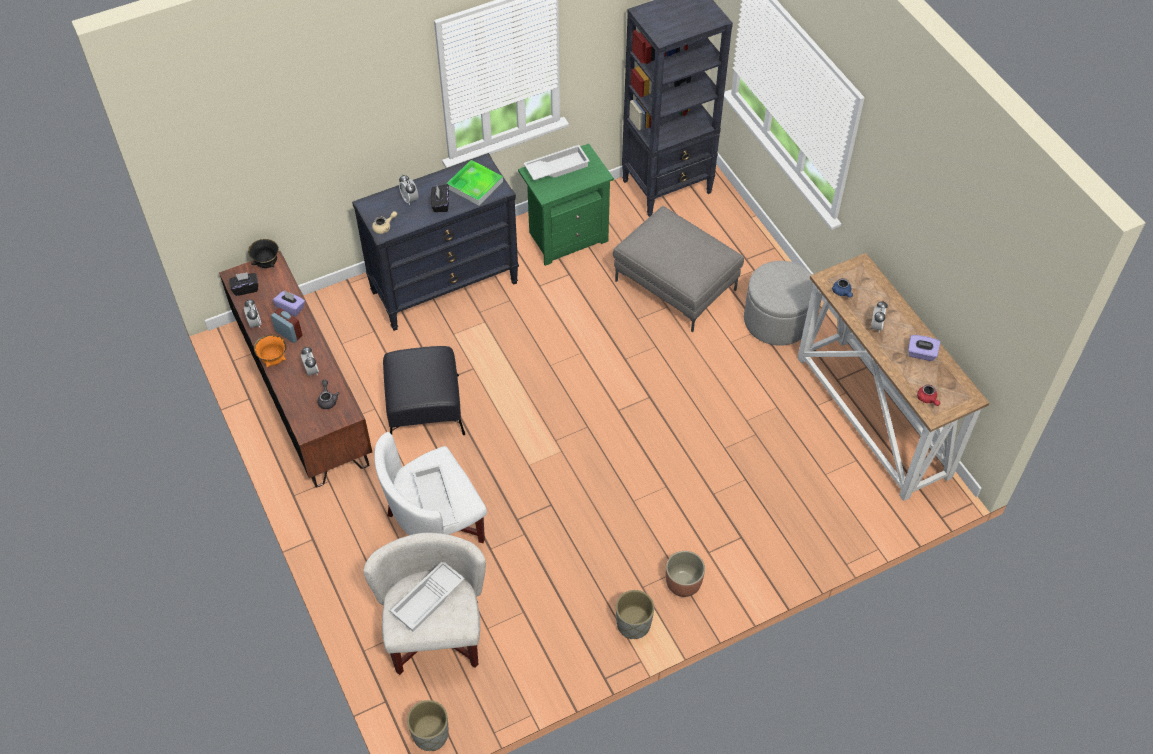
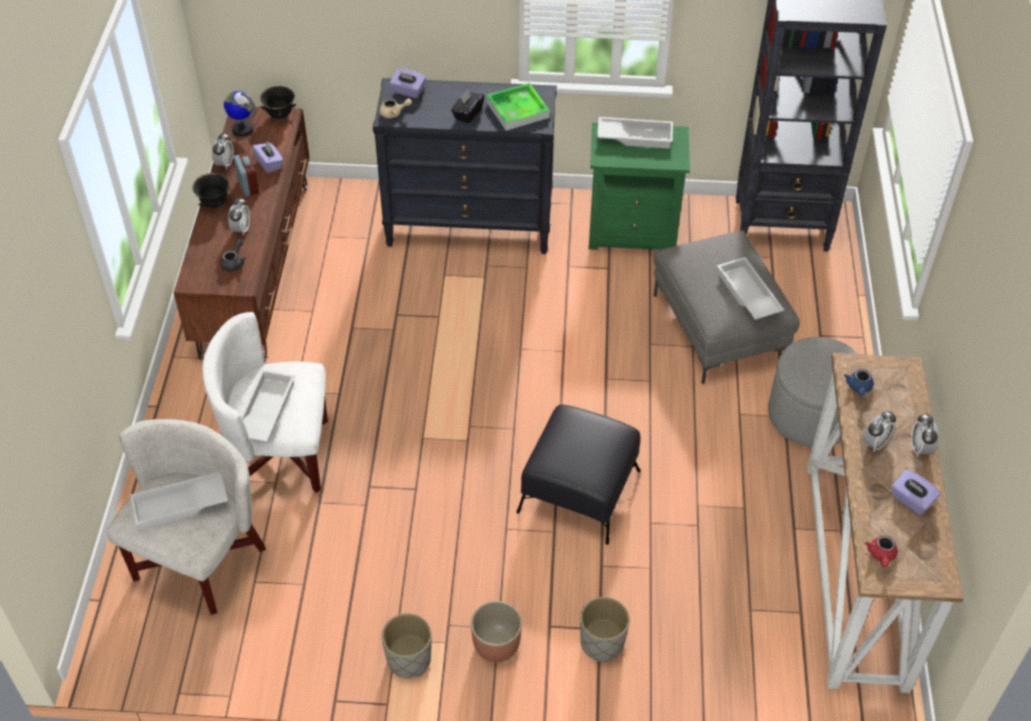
camera: 30 degrees right, 5 degrees down
(245, 288) = (242, 129): black tissue box -> globe
(274, 360) = (215, 204): orange bowl -> black bowl
(381, 204) = (408, 91): none -> purple tissue box
(410, 199) = (440, 97): alarm clock -> alarm clock (920, 448)
(424, 409) = (360, 333): black ottoman -> black ottoman (578, 491)
(430, 735) = (115, 659): grey planter -> grey planter (601, 643)
(702, 254) = (747, 294): none -> white tray

